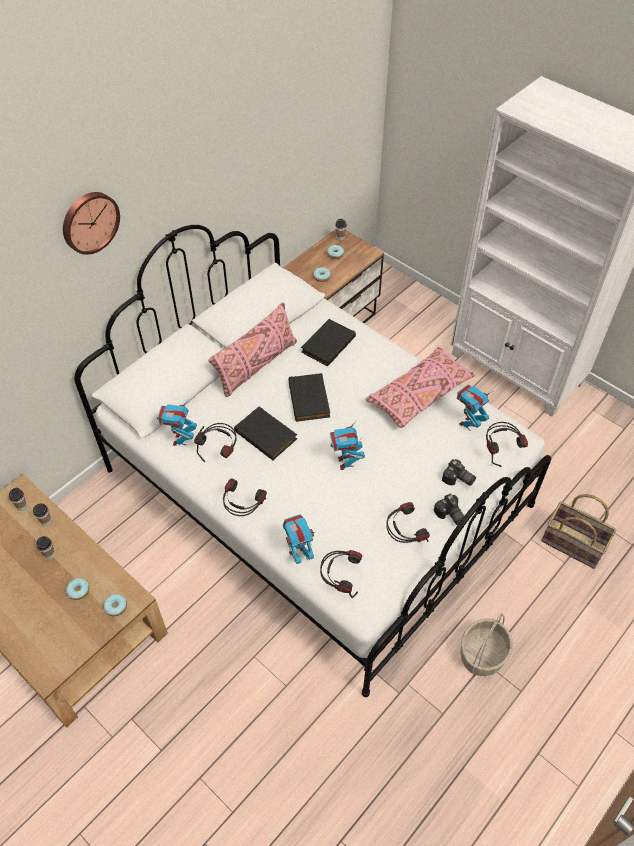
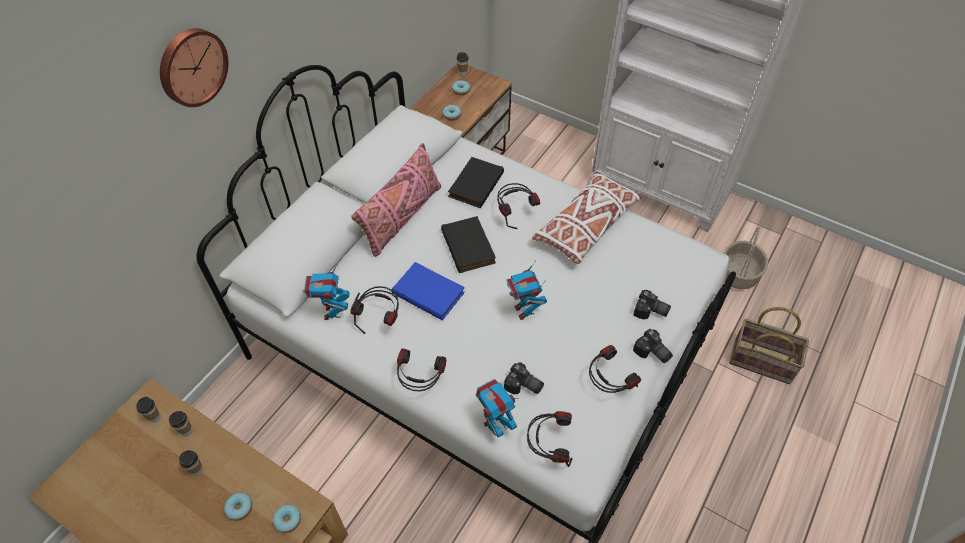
camera: 10 degrees left, 0 degrees up
(267, 435) = (430, 292): black book -> blue book
(330, 526) = (523, 386): none -> camera
(419, 395) = (586, 225): pink pillow -> white pillow
(468, 424) = (646, 249): toy robot -> none
(482, 655) = (699, 498): basket -> basket (739, 275)
(500, 451) = (687, 274): headphones -> headphones (515, 214)

